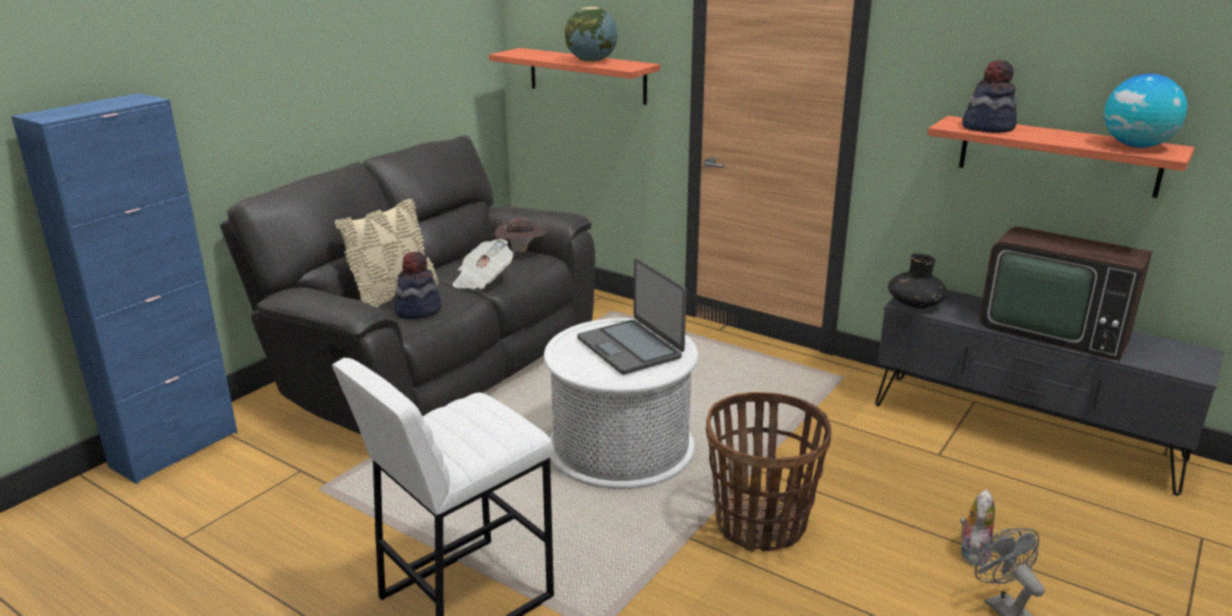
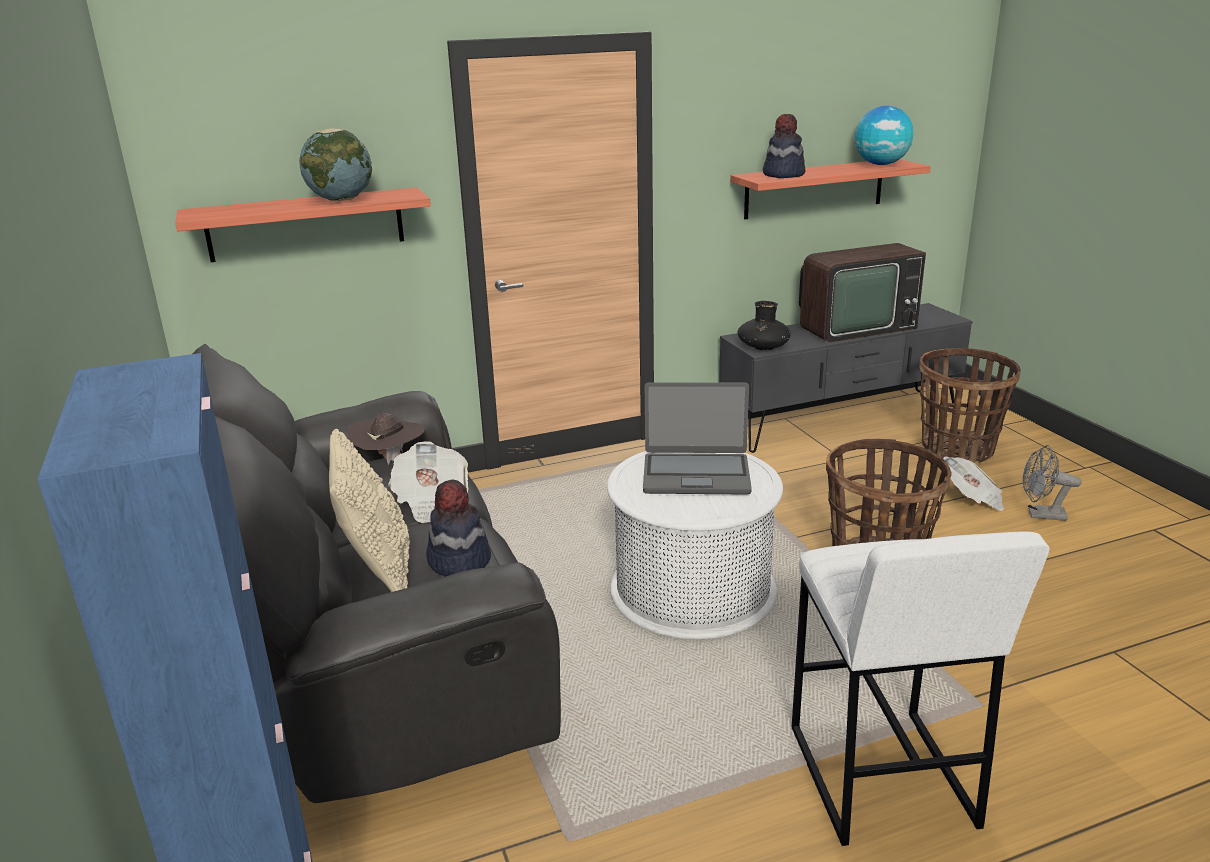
camera: 55 degrees left, 0 degrees up
(972, 552) = (972, 498): plush toy -> newspaper
(1076, 518) = (957, 449): none -> basket

